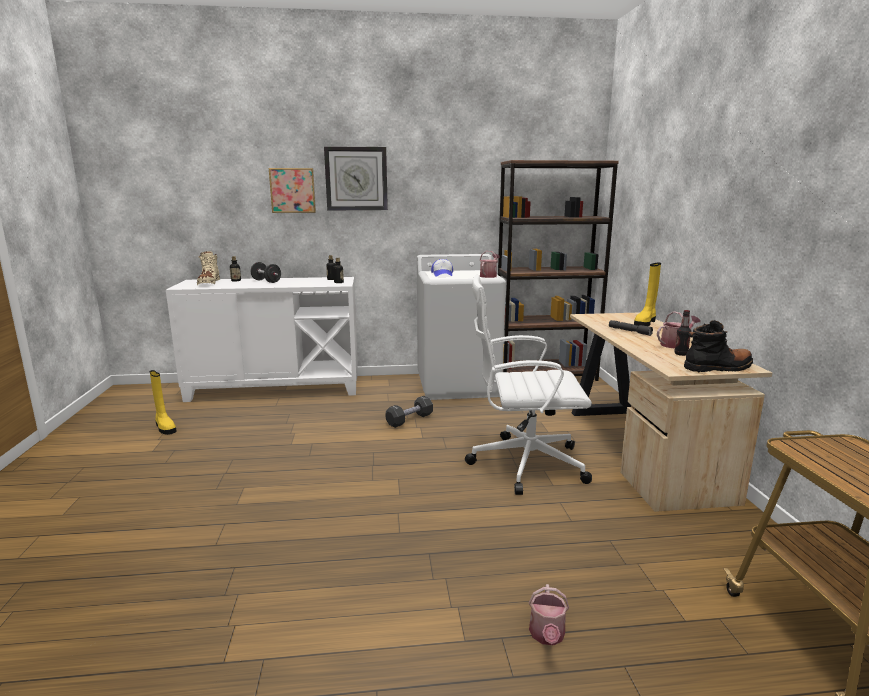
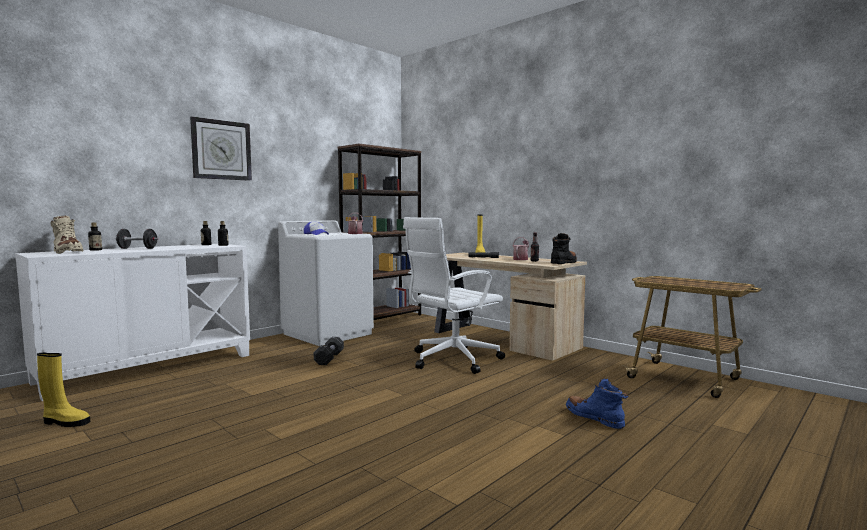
camera: 40 degrees left, 10 degrees down
(293, 190) = (157, 156): picture -> none
(547, 636) = (594, 418): watering can -> blue boot

